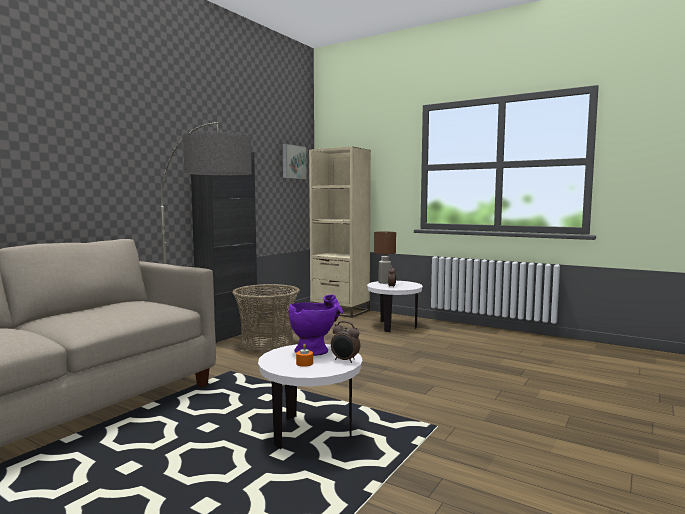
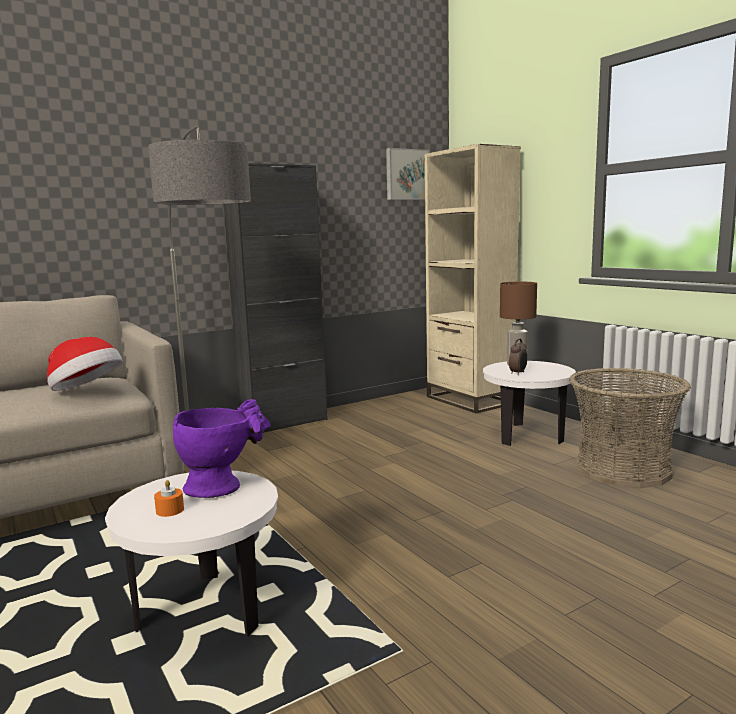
camera: 25 degrees right, 5 degrees up
(150, 307) = (86, 391): none -> hat
(267, 345) = (313, 446): basket -> basket (622, 470)
(345, 360) = (231, 515): alarm clock -> none

